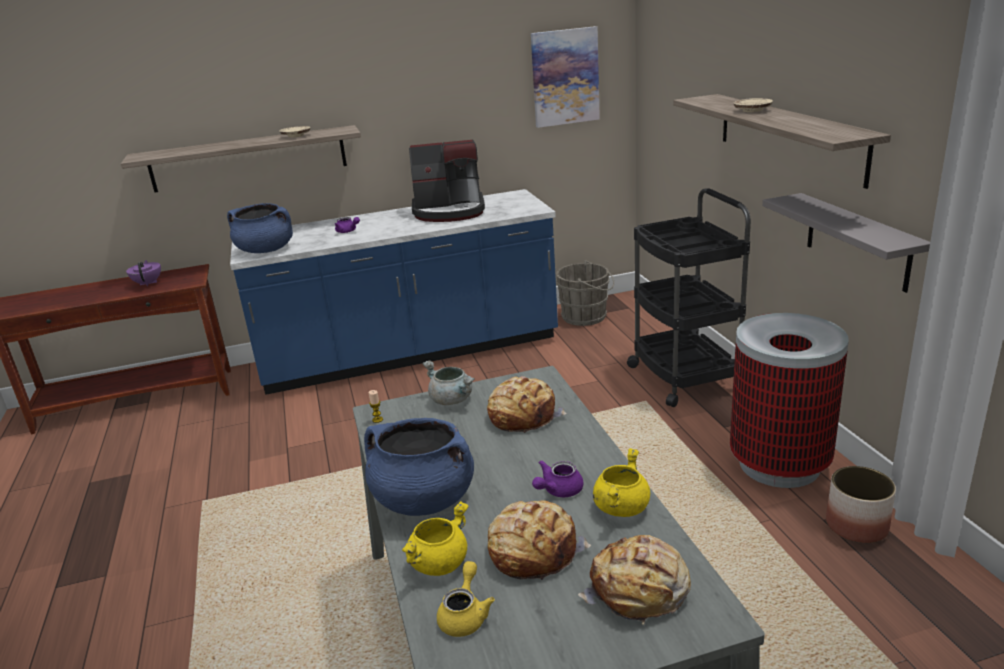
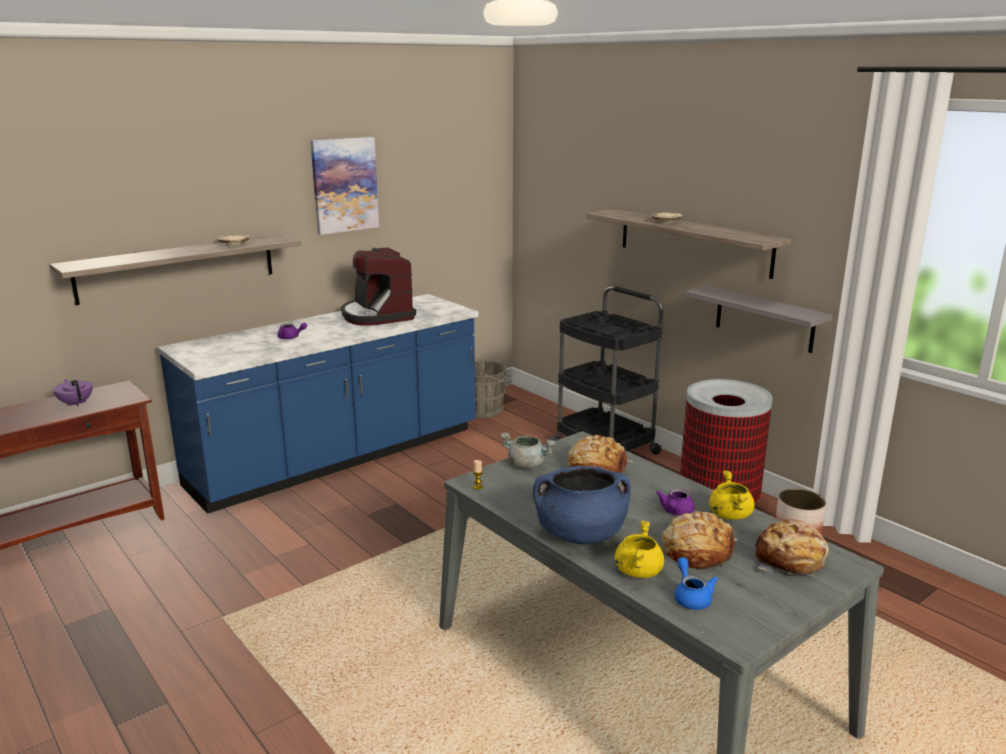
camera: 25 degrees left, 5 degrees down
(266, 250) = (220, 359): blue cooking pot -> none
(450, 211) = (377, 315): coffee machine -> coffee machine turned 90 degrees clockwise
(465, 615) = (691, 597): yellow teapot -> blue teapot
(565, 77) = (460, 192): picture -> picture (344, 185)

